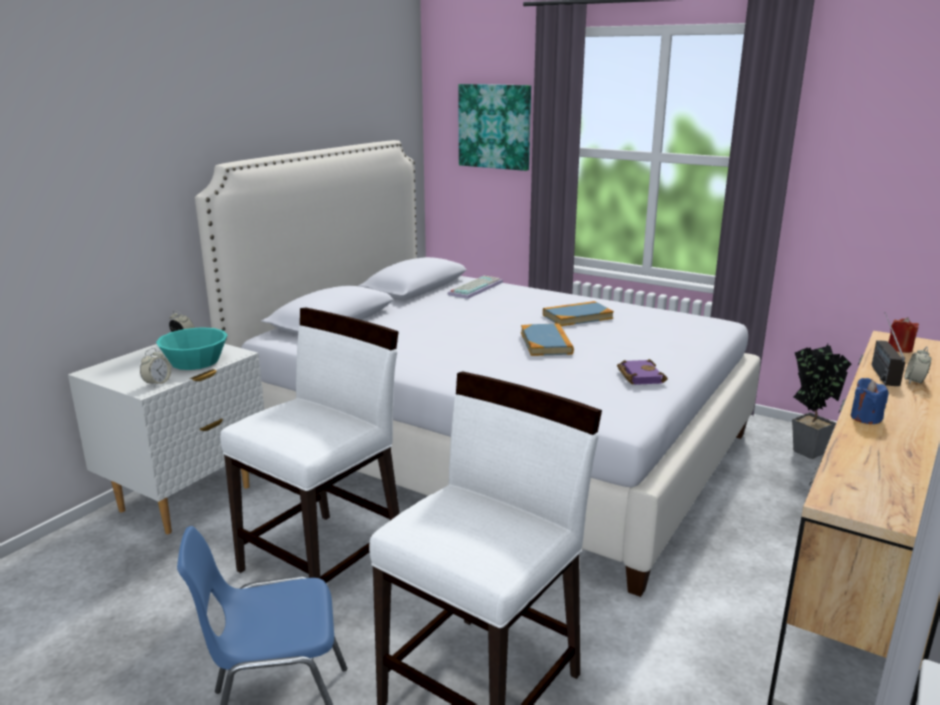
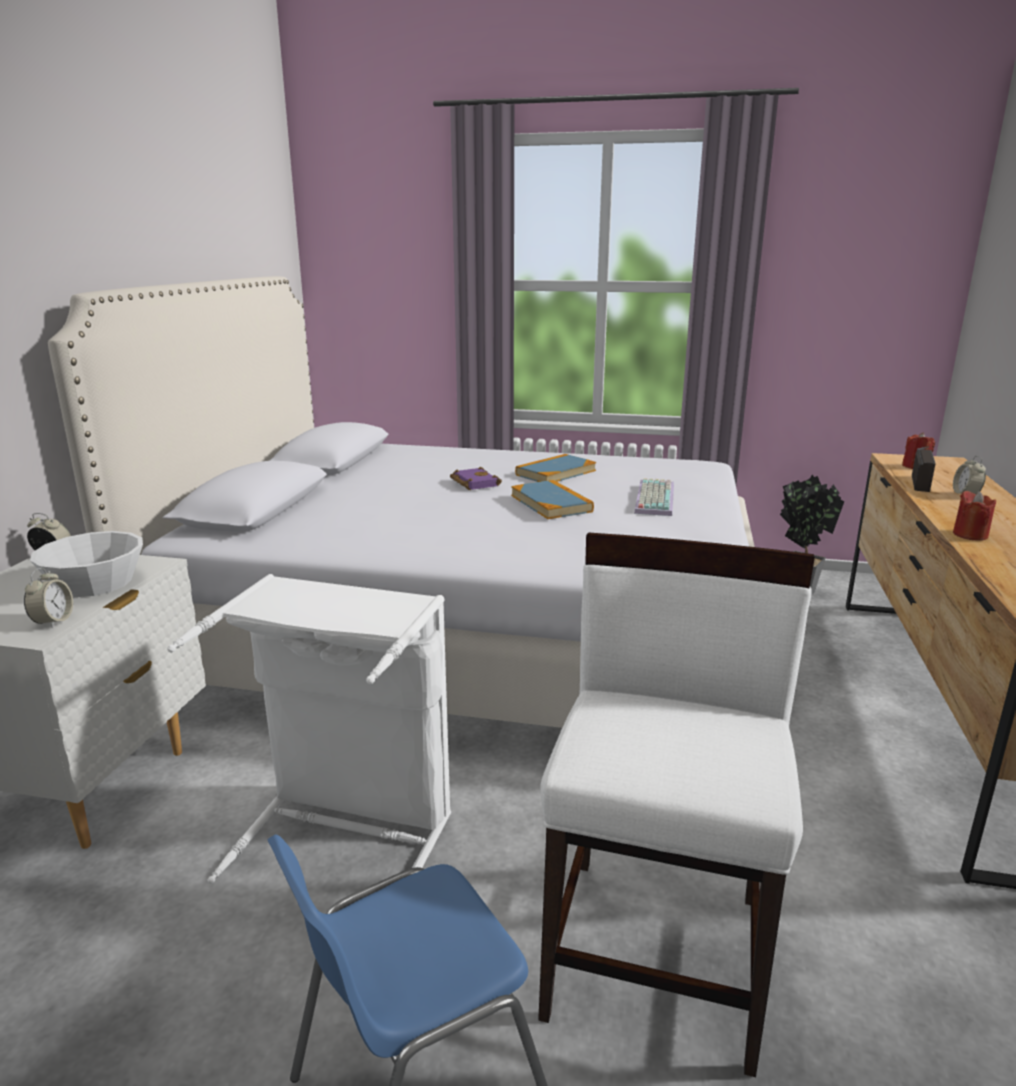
camera: 20 degrees left, 0 degrees up
(195, 361) = (94, 583): turquoise bowl -> white bowl
(324, 560) = (347, 831): white chair -> white laundry basket
(475, 288) = (409, 454): keyboard -> keyboard (653, 498)
(495, 126) = (399, 259): picture -> none
(638, 376) = (685, 526): purple book -> purple book (473, 483)
(865, 418) = (970, 535): blue candle -> red candle
(879, 370) = (923, 488): radio -> radio turned 150 degrees counterclockwise

